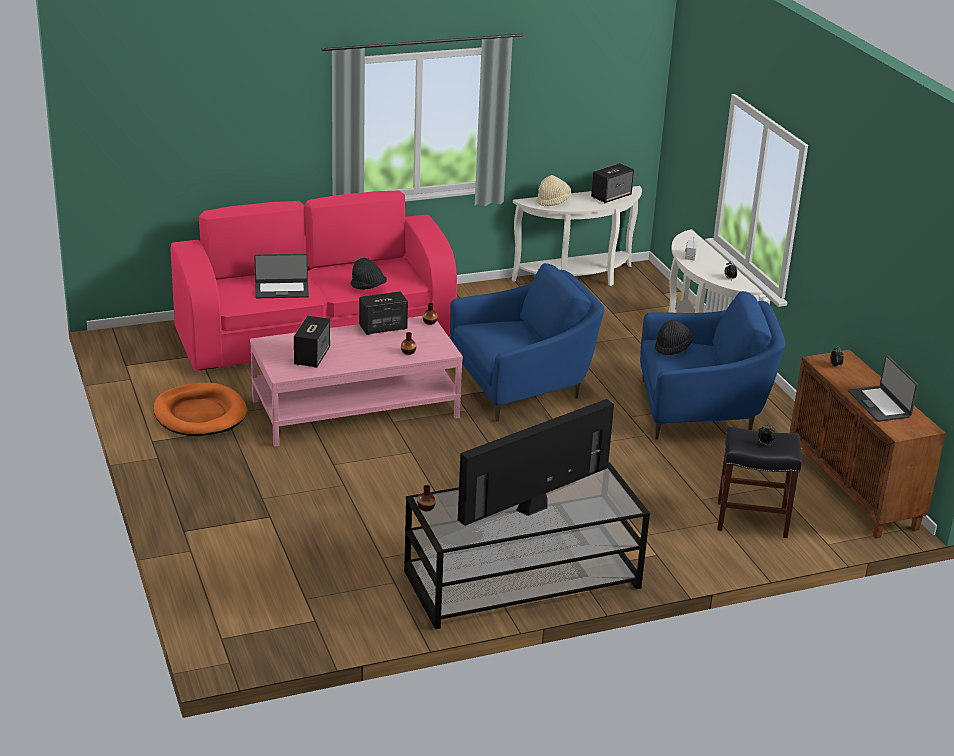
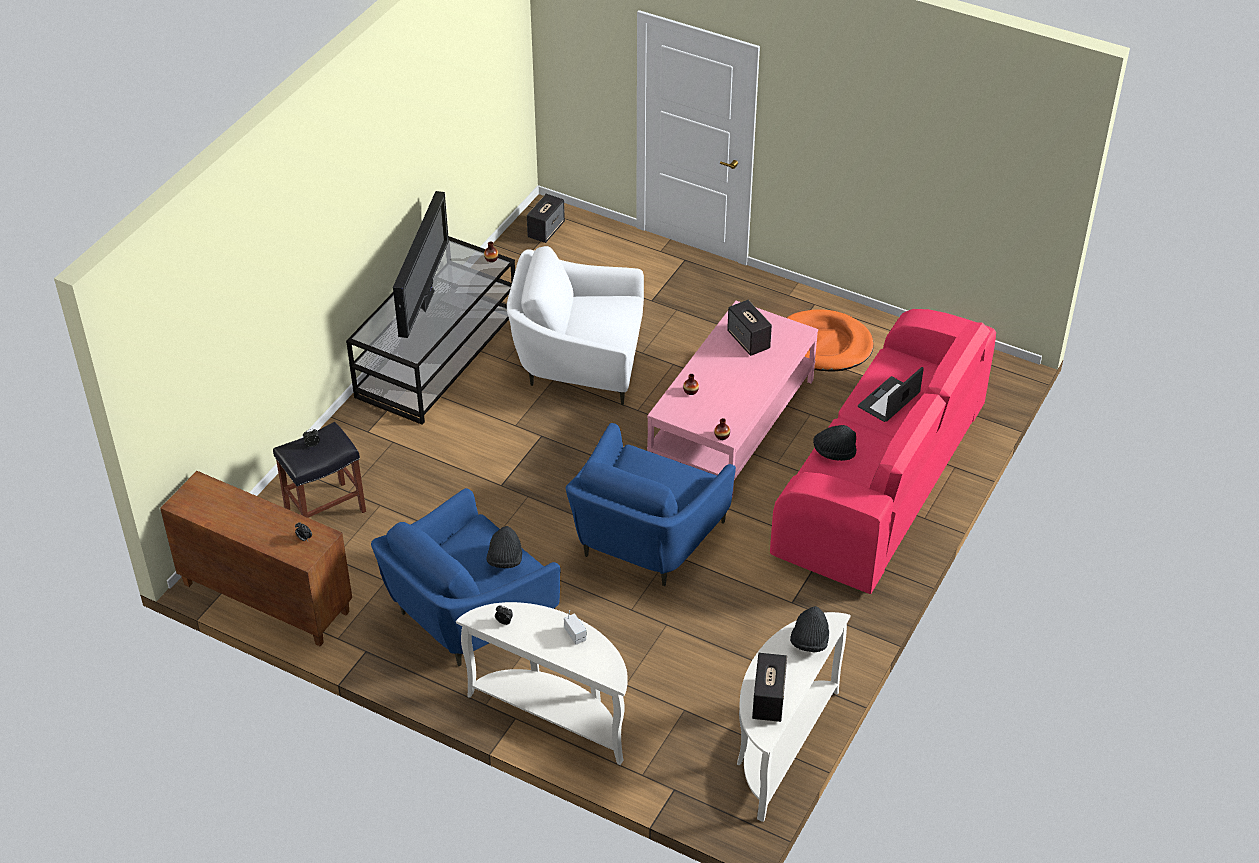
camera: 140 degrees right, 15 degrees up
(382, 328) = (746, 404): speaker -> speaker (546, 230)
(405, 507) = (578, 362): none -> white armchair
(553, 201) = (809, 641): beige hat -> black hat
(880, 404) = (234, 509): laptop -> none

